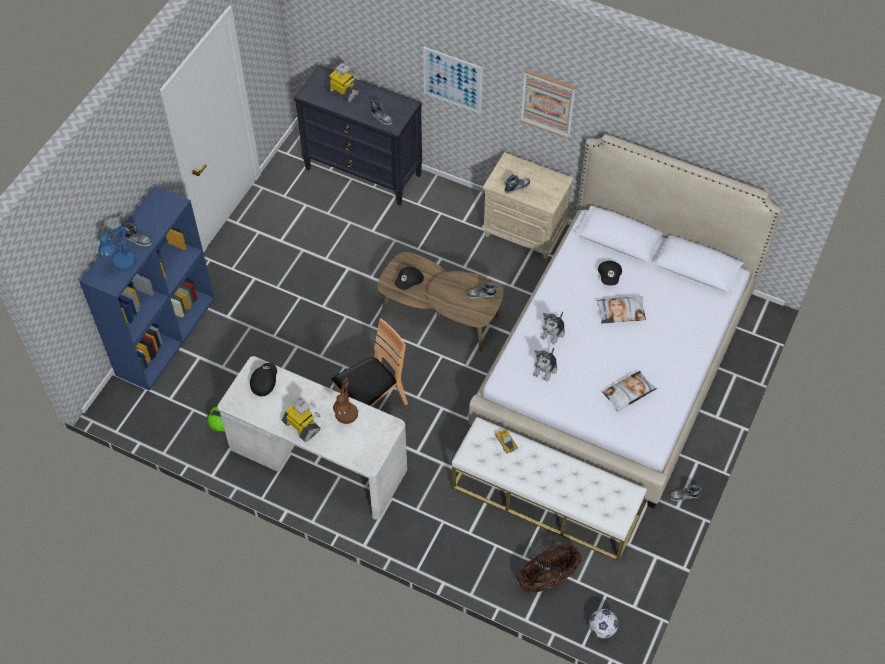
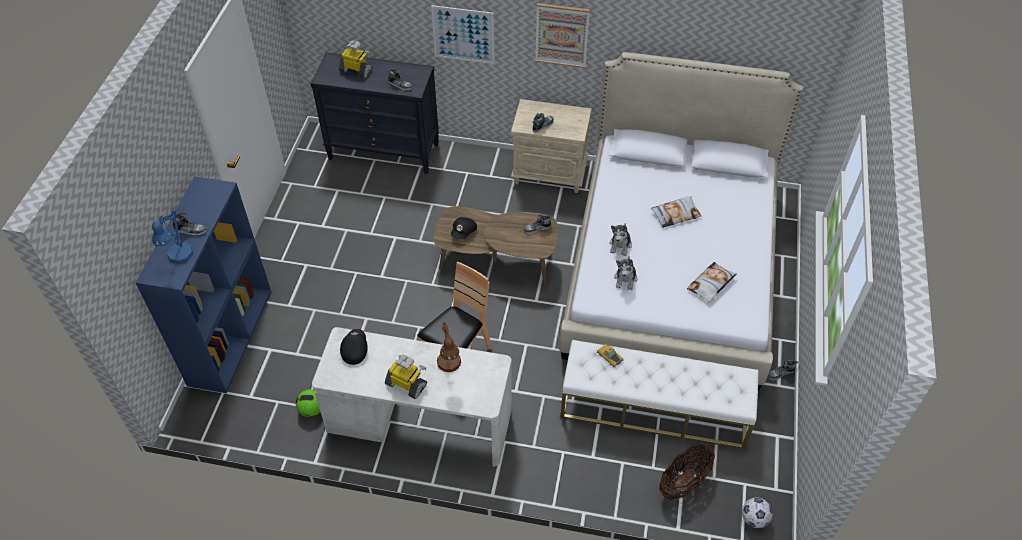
camera: 15 degrees left, 5 degrees down
(609, 276) = (653, 186): black cap -> none

